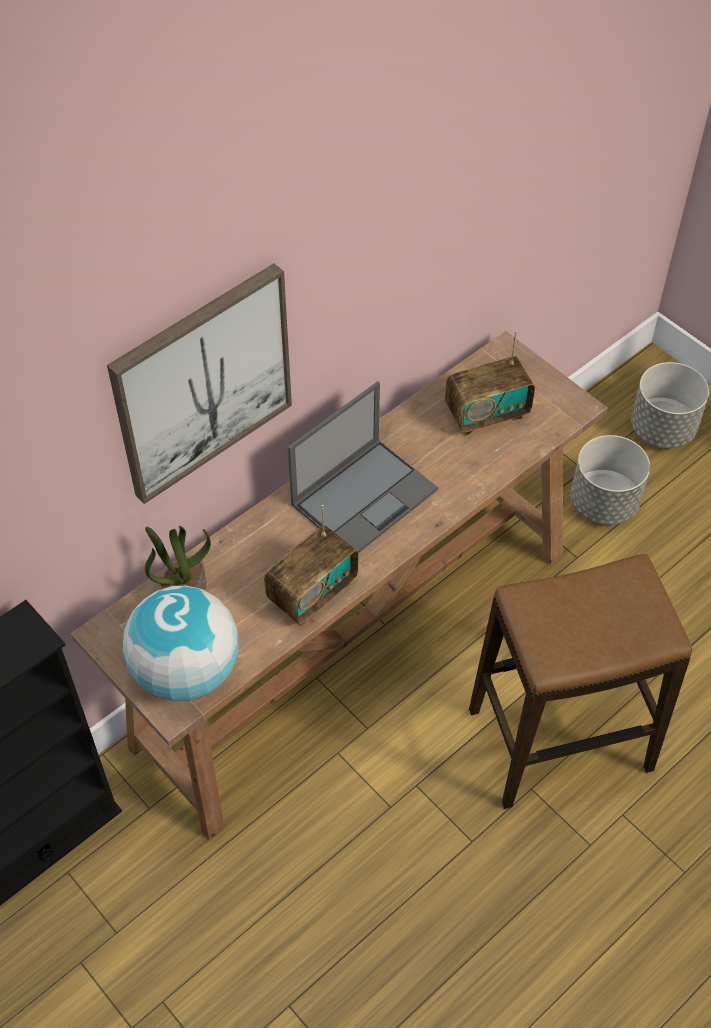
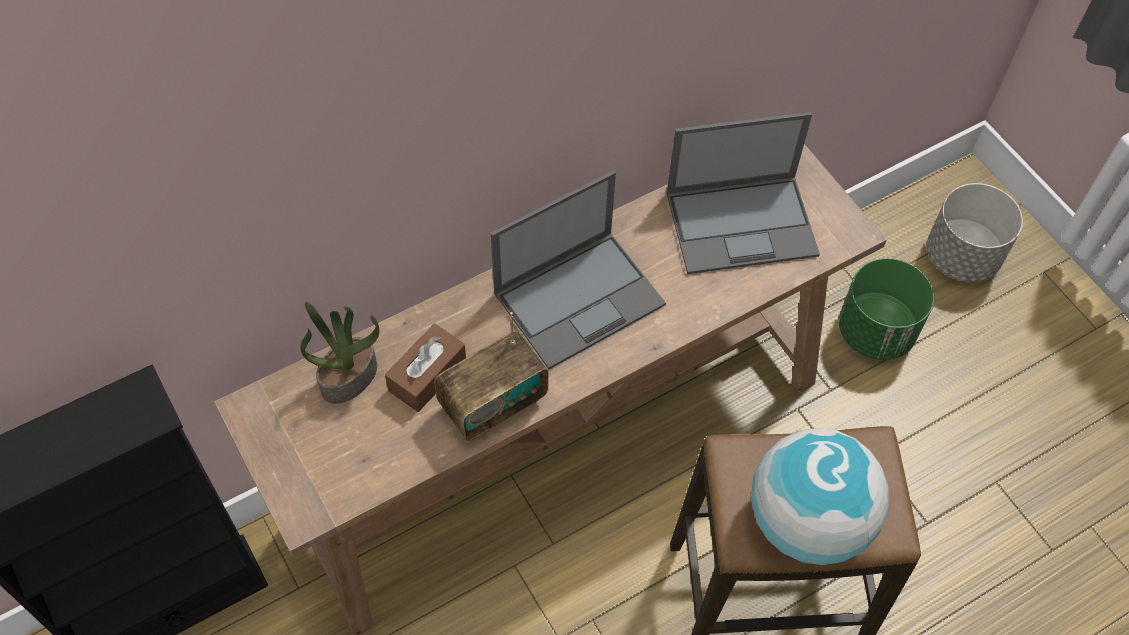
camera: 10 degrees right, 5 degrees up
(187, 672) = (330, 472): globe -> globe (807, 522)
(202, 382) = (388, 149): picture -> none
(250, 580) = (427, 375): none -> brown tissue box
(486, 414) = (743, 223): radio -> laptop
(604, 502) = (875, 331): grey planter -> green planter

